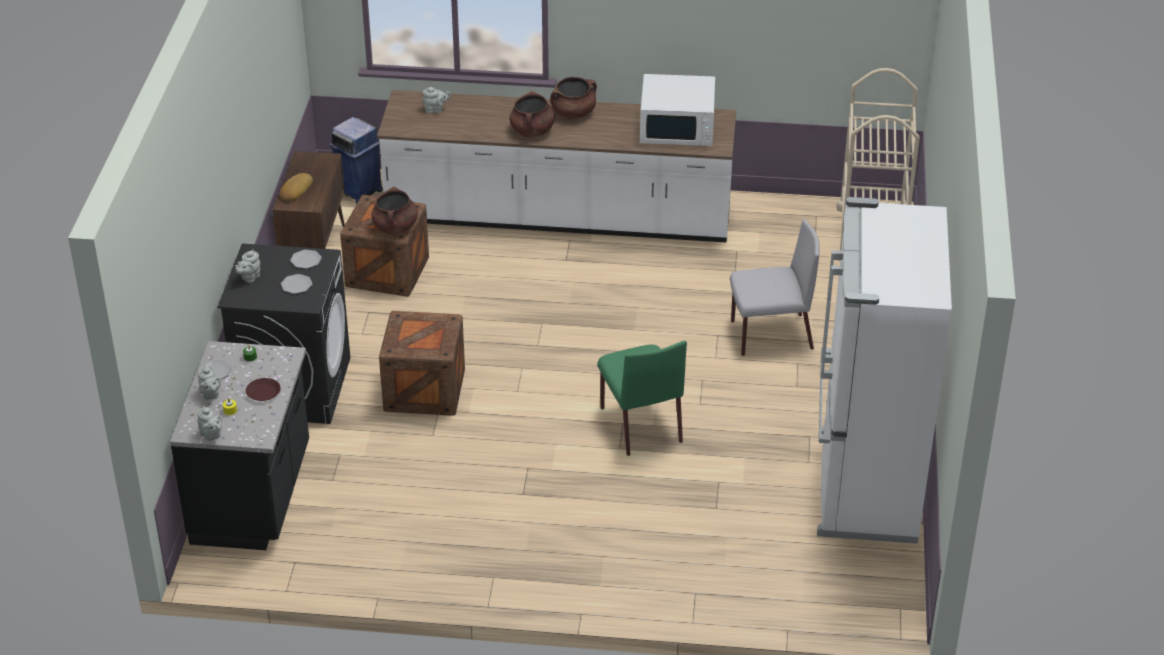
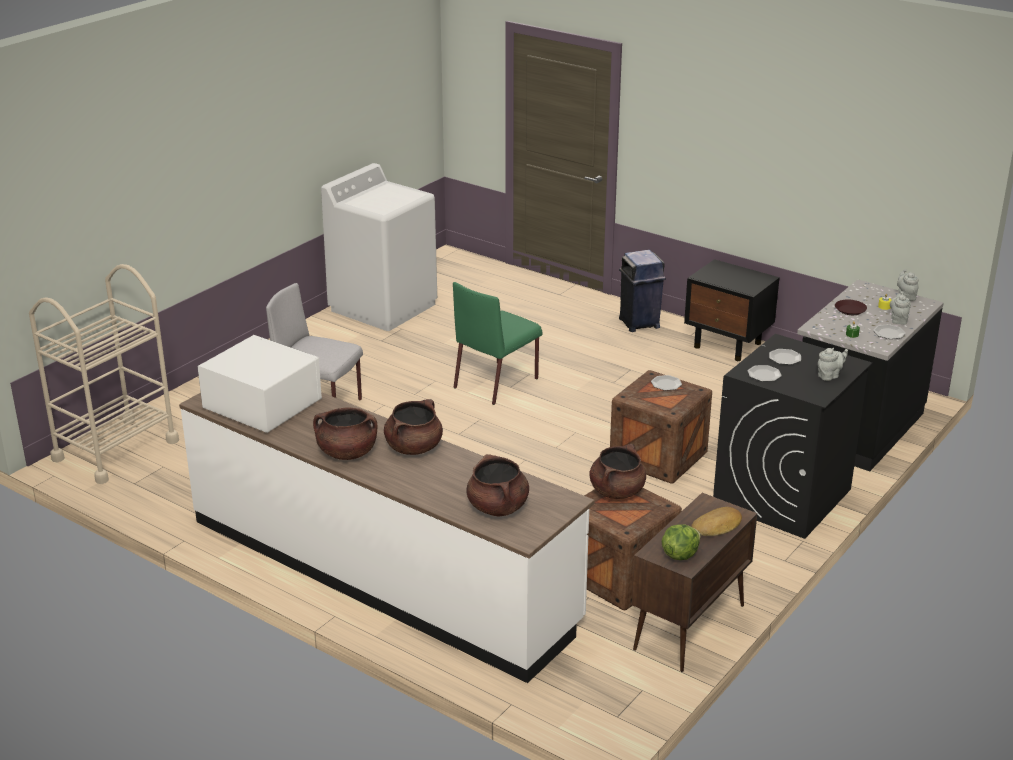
camera: 150 degrees left, 10 degrees down
(310, 163) = (679, 554): none -> lettuce
(359, 191) = (584, 693): blue trash can -> blue trash can (639, 323)
(424, 346) = (666, 384): none -> plate
(435, 110) = (498, 507): grey teapot -> brown cooking pot
(441, 576) = (728, 345): none -> black nightstand
(640, 424) = (497, 382): green chair -> green chair turned 150 degrees counterclockwise
(864, 488) = (384, 307): white fridge -> white washing machine

